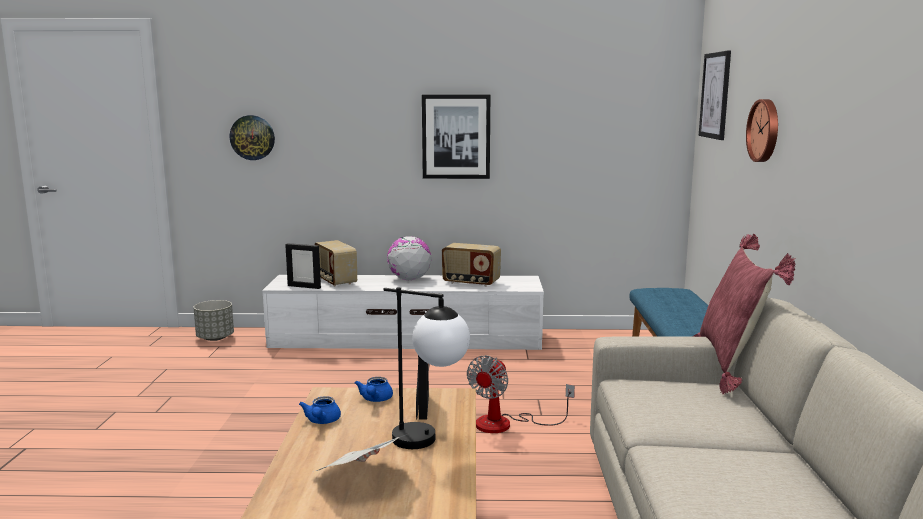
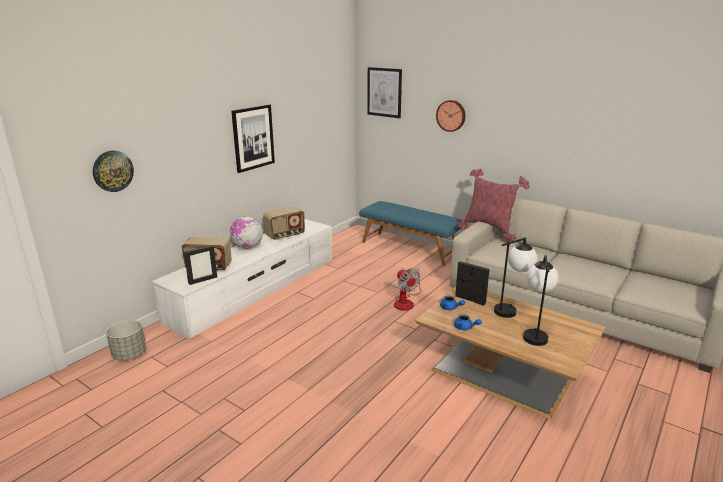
camera: 55 degrees left, 10 degrees up
(360, 477) = (534, 333): newspaper -> table lamp

